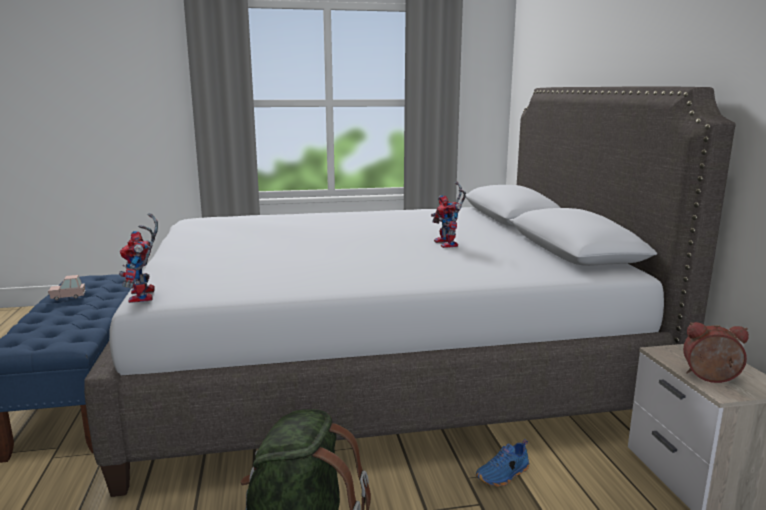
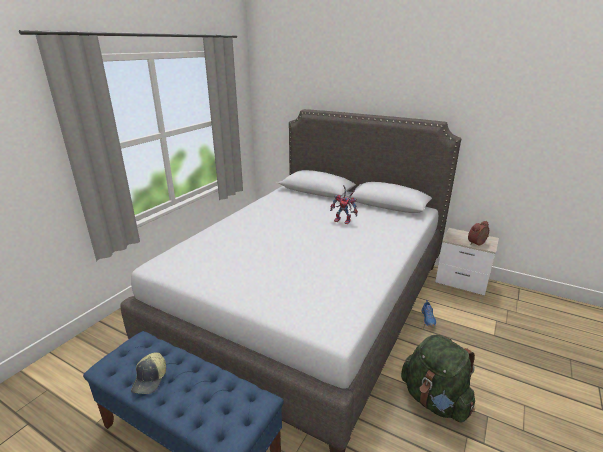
camera: 50 degrees left, 10 degrees up
(68, 297) = (150, 379): pink toy car -> cap
(145, 297) = (335, 334): toy robot -> none

